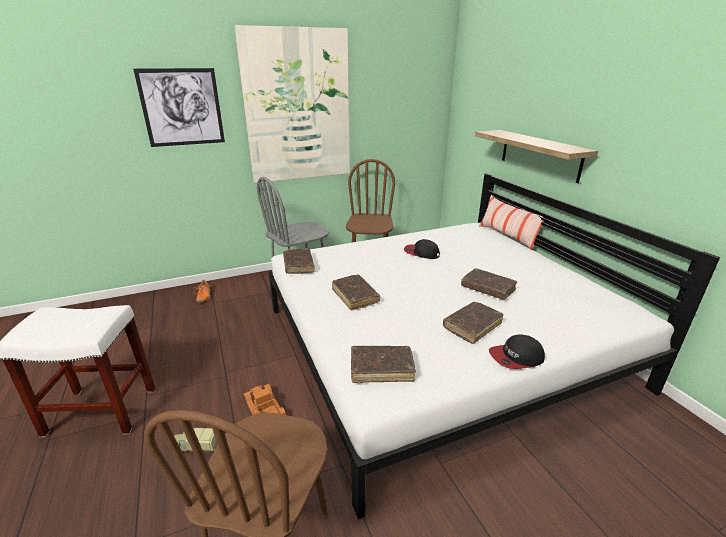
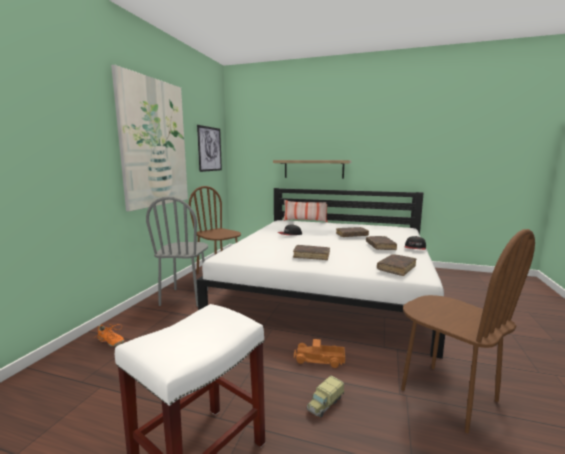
camera: 50 degrees left, 15 degrees down
(182, 107) = (67, 133): picture -> picture (209, 149)
(298, 265) = (241, 257): brown book -> none

